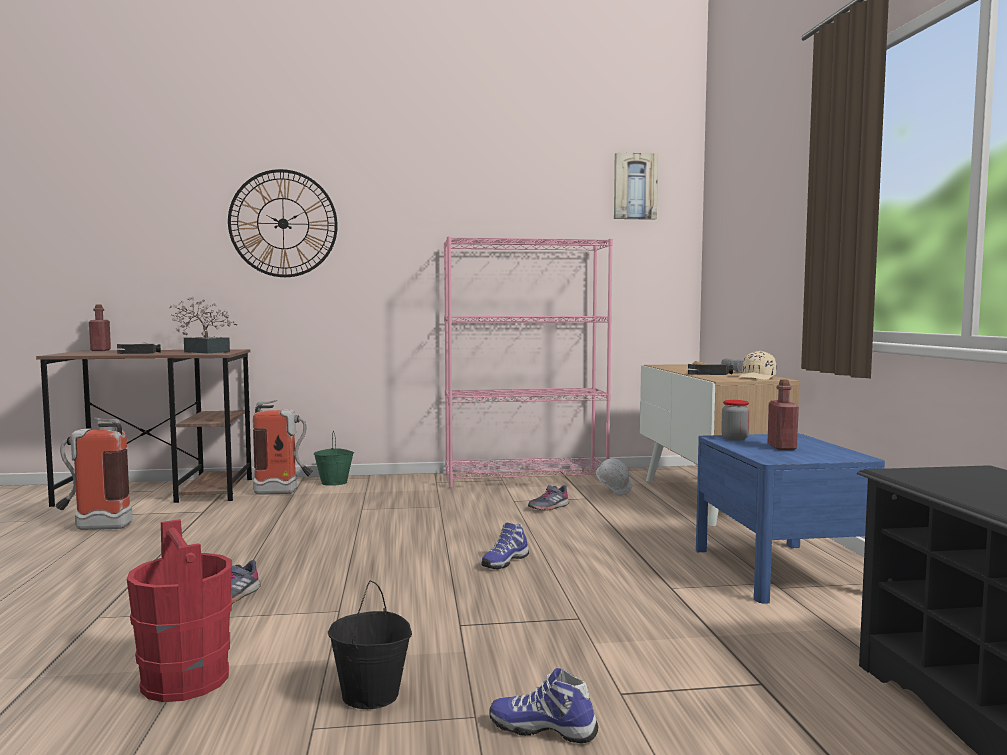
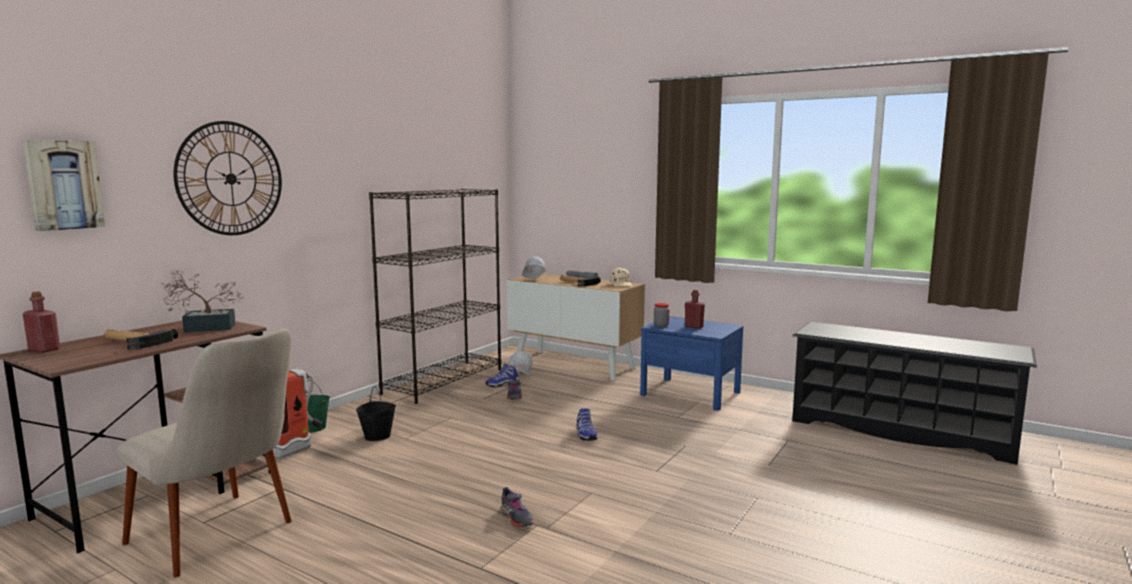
camera: 50 degrees left, 5 degrees up
(94, 527) = (224, 540): fire extinguisher -> beige chair
(185, 680) = (633, 554): red bucket -> none
(371, 695) = (711, 512): black bucket -> black bucket (378, 436)
(526, 478) = (444, 381): pink bookcase -> black bookcase
(543, 728) = (782, 488): shoe -> shoe (502, 384)
(634, 186) = (477, 143): picture -> picture (63, 185)
(663, 367) = (533, 280): none -> white hard hat

